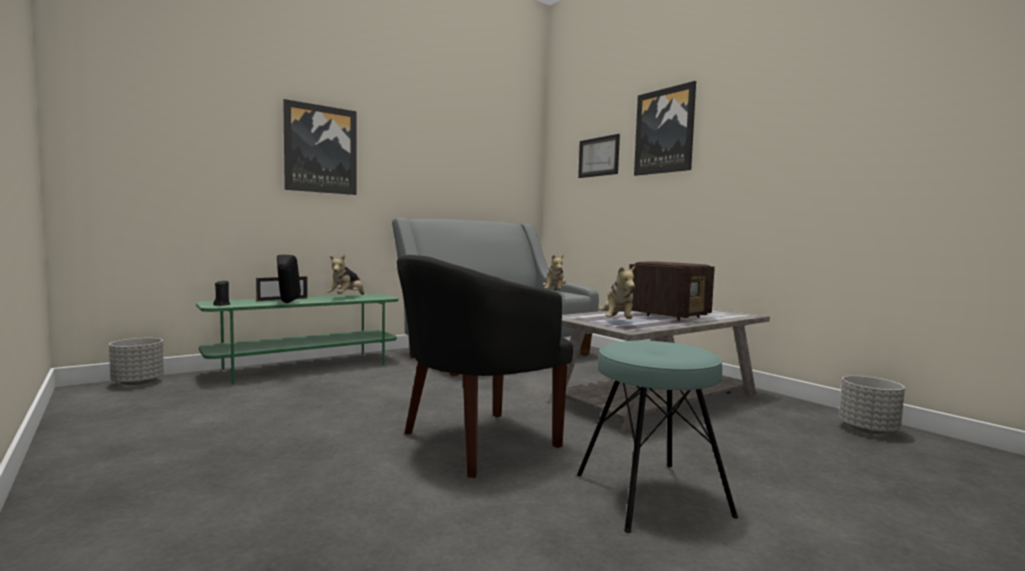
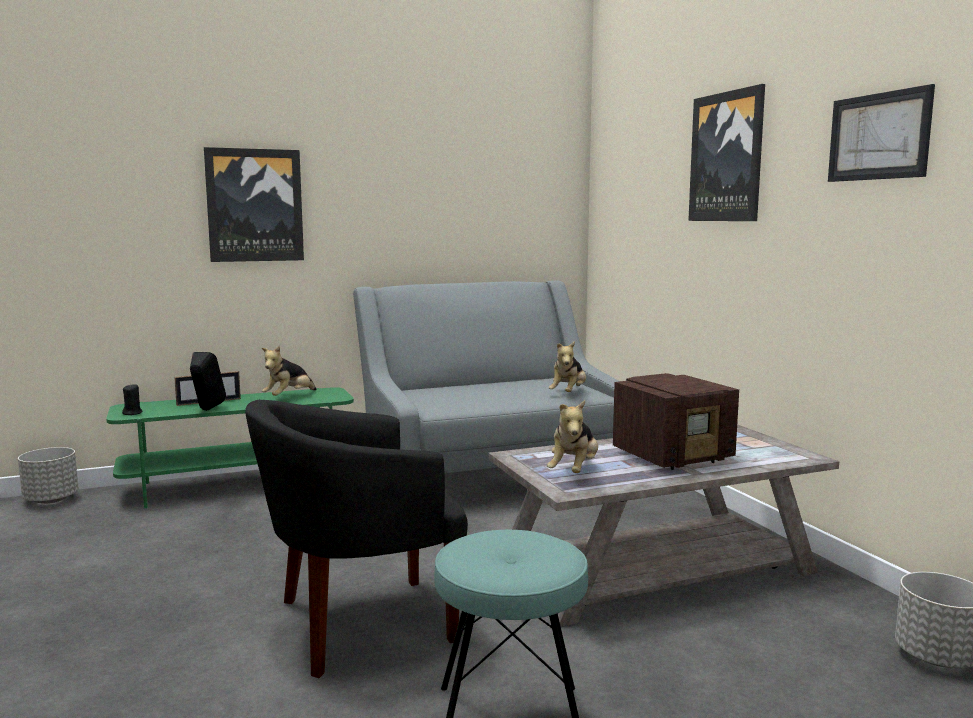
camera: 15 degrees right, 5 degrees up
(598, 157) = (649, 186): picture -> picture (878, 136)

